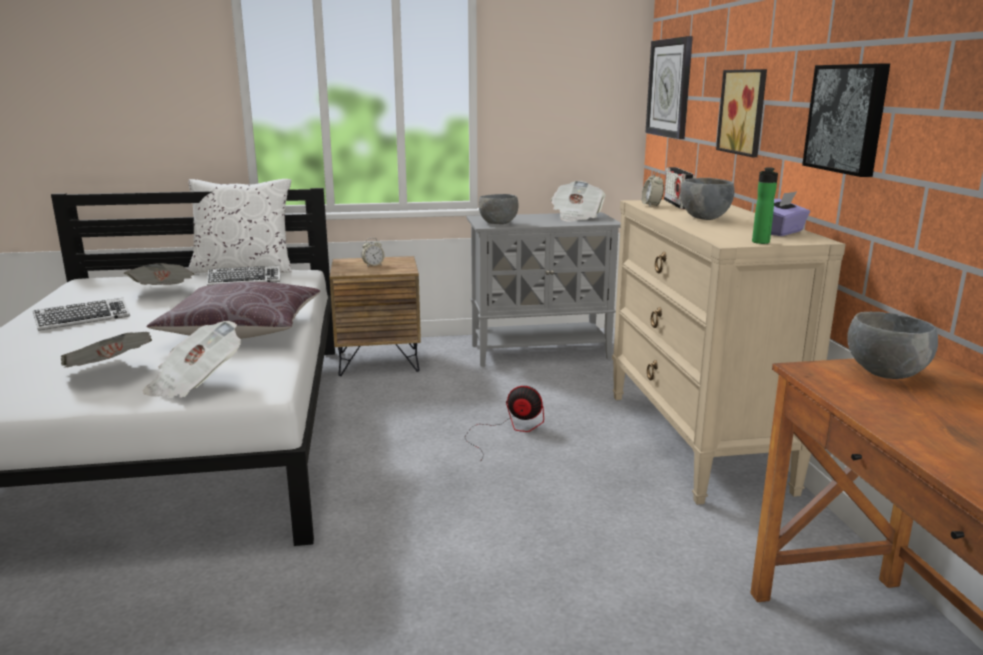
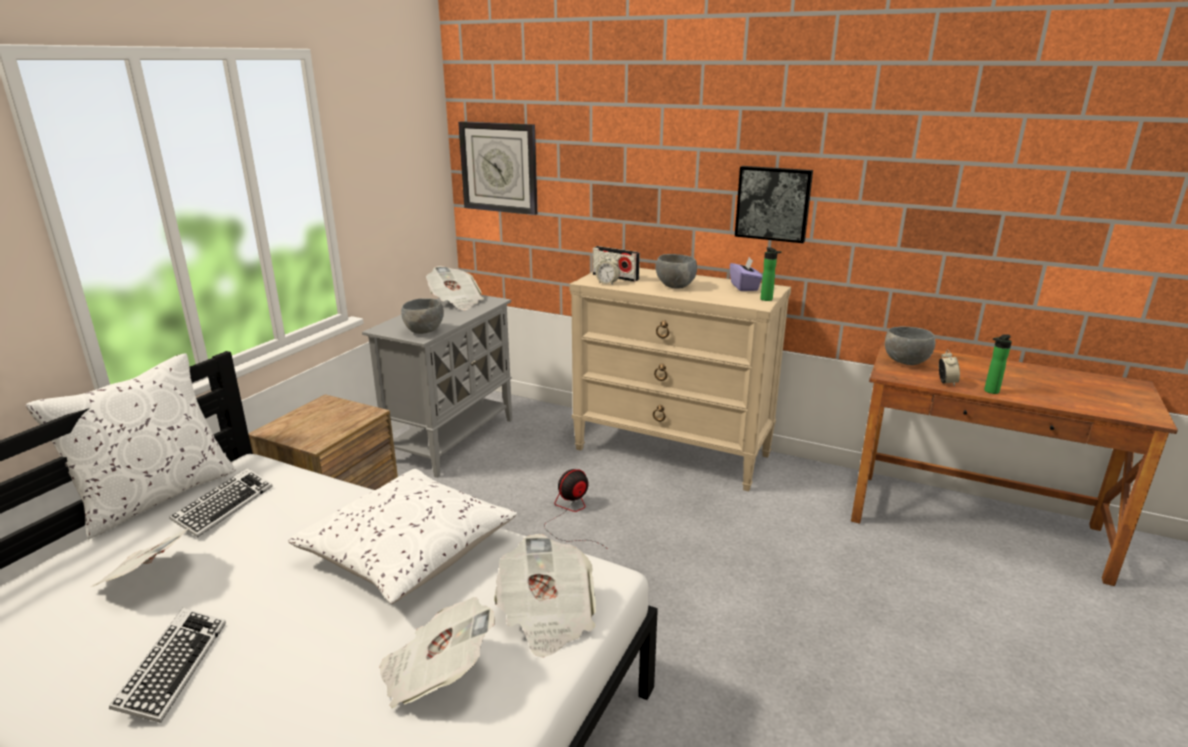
camera: 55 degrees left, 5 degrees up
(242, 330) = (408, 551): brown pillow -> white pillow
(373, 265) = (321, 421): alarm clock -> alarm clock (946, 382)
(745, 112) = (637, 194): picture -> none
(909, 437) = (990, 391): none -> bottle

